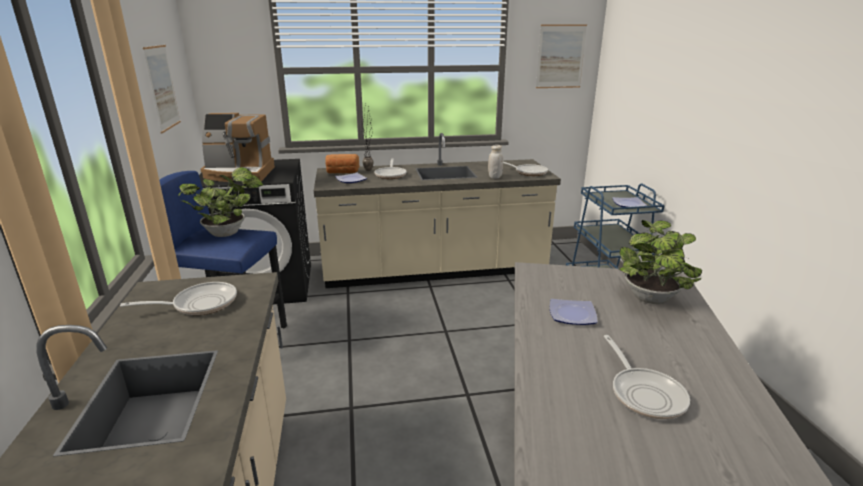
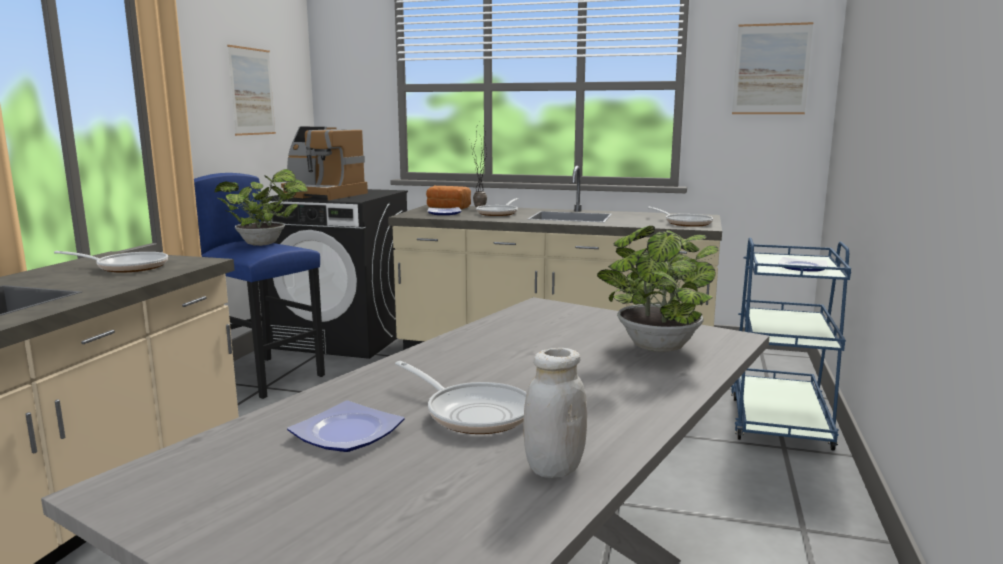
camera: 25 degrees right, 10 degrees down
(494, 177) = (628, 223): white jar -> white jar (554, 468)
(573, 314) = (517, 343): plate -> plate (349, 433)
(644, 393) = (473, 413): frying pan -> frying pan turned 60 degrees counterclockwise

